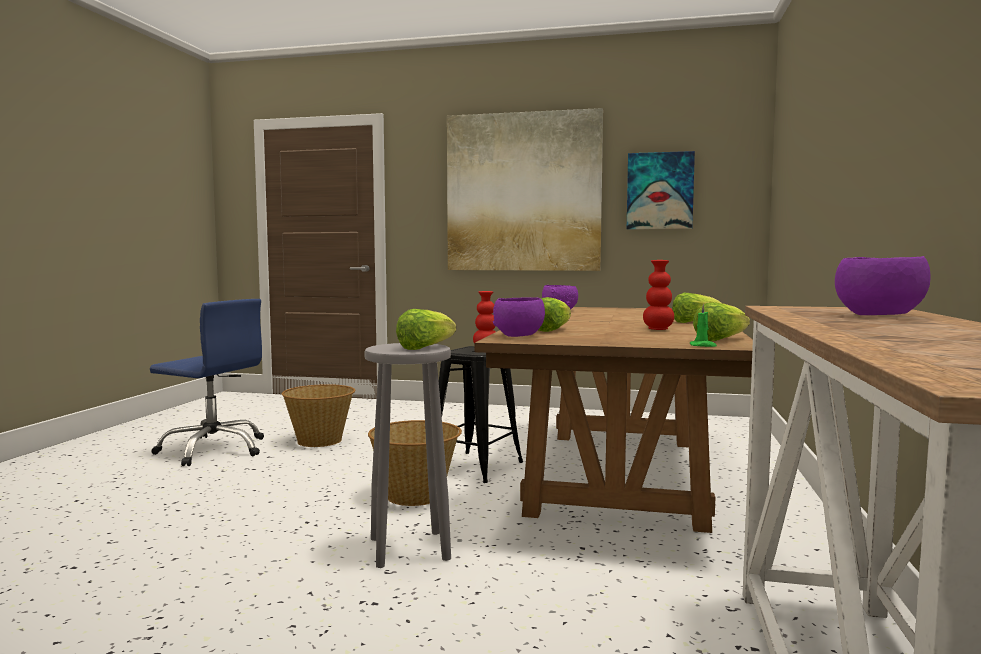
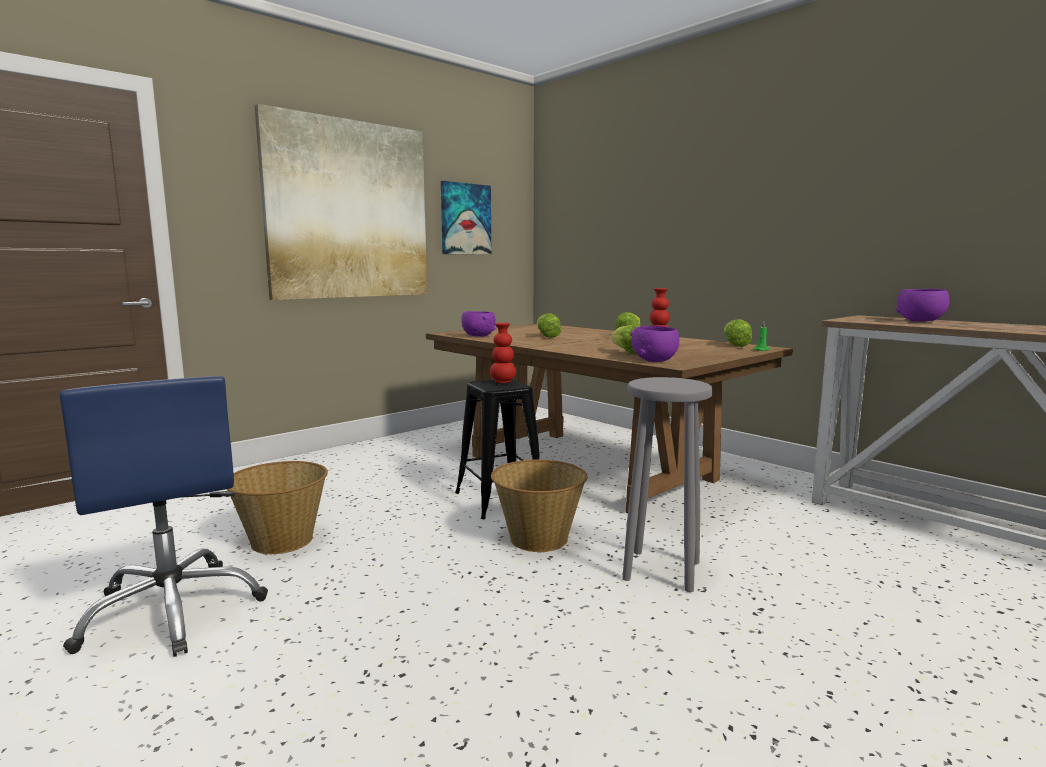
camera: 55 degrees left, 5 degrees up
(213, 449) = (173, 611): blue office chair -> blue office chair turned 90 degrees clockwise
(425, 348) = (681, 381): lettuce -> lettuce (546, 336)

